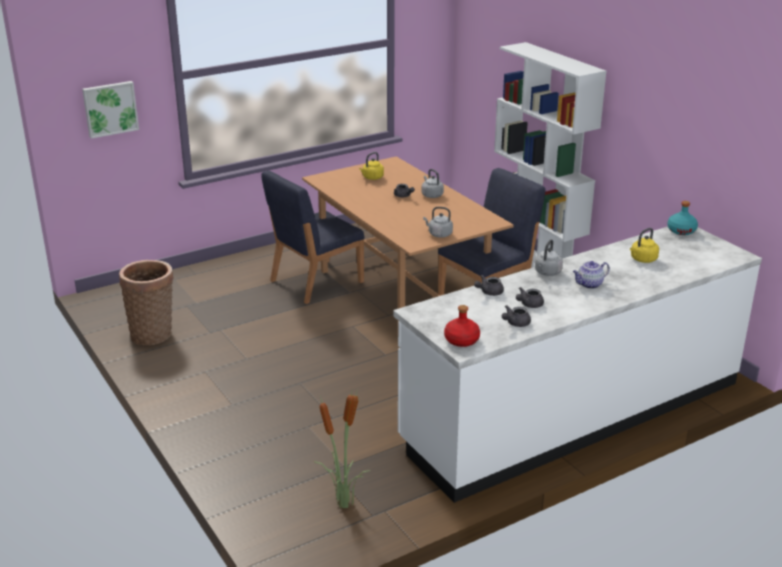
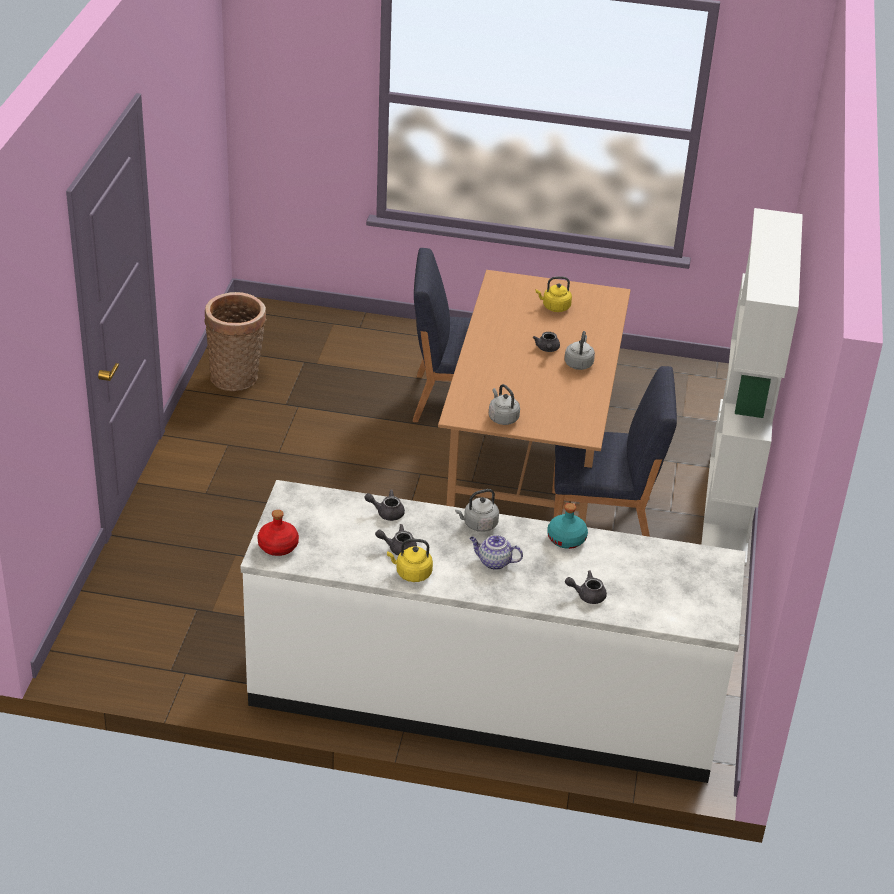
camera: 40 degrees right, 10 degrees up
(110, 108) = (296, 109): picture -> none
(344, 505) = (163, 645): potted plant -> none
(515, 323) = (351, 559): grey teapot -> grey teapot (587, 595)
(642, 260) = (602, 568): yellow kettle -> yellow kettle (411, 573)
(681, 231) = (715, 560): turquoise bottle -> turquoise bottle (566, 539)

